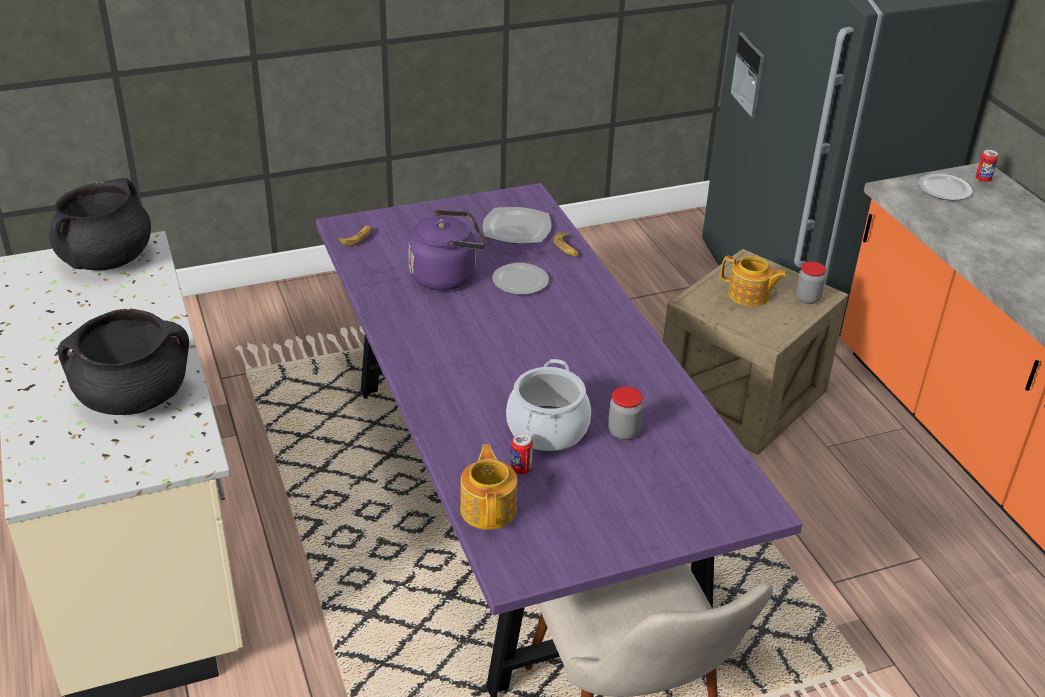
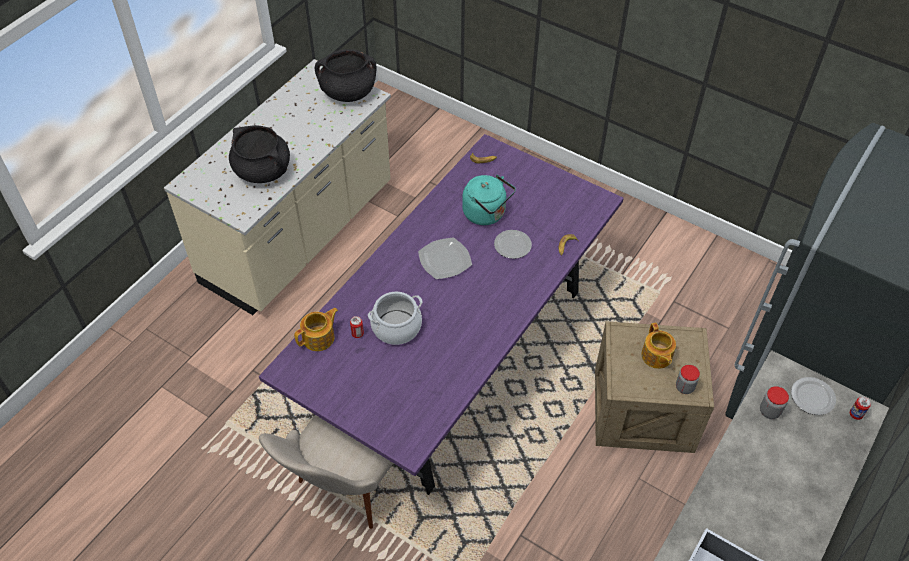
camera: 55 degrees right, 15 degrees up
(447, 276) = (486, 214): purple kettle -> turquoise kettle
(516, 229) = (562, 214): plate -> plate (444, 259)
(623, 432) = (422, 359): jar -> jar (769, 411)

